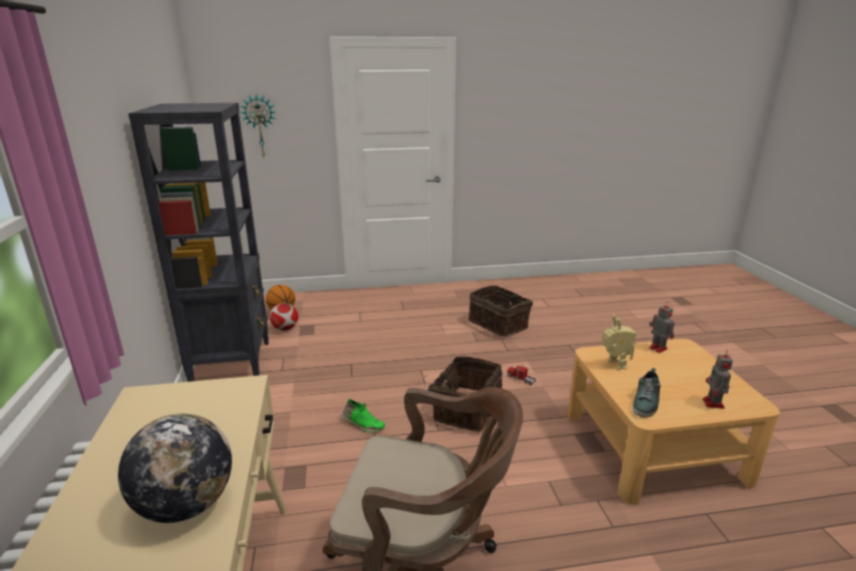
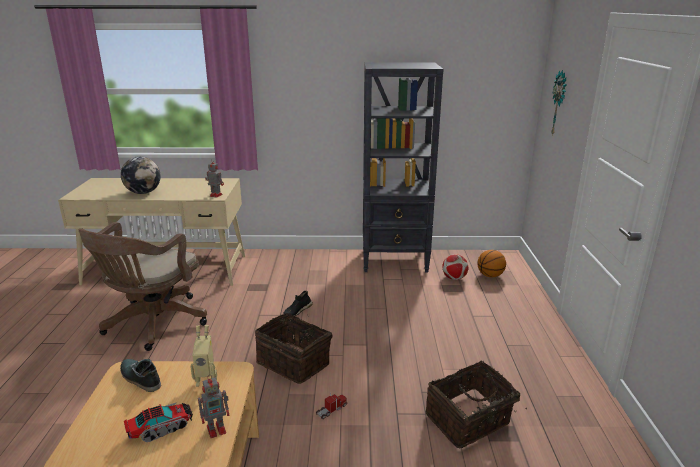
camera: 100 degrees right, 0 degrees up
(362, 424) = (297, 311): green shoe -> black shoe
(683, 371) = (161, 428): none -> toy truck
(713, 404) = (99, 424): toy robot -> toy robot (215, 195)

